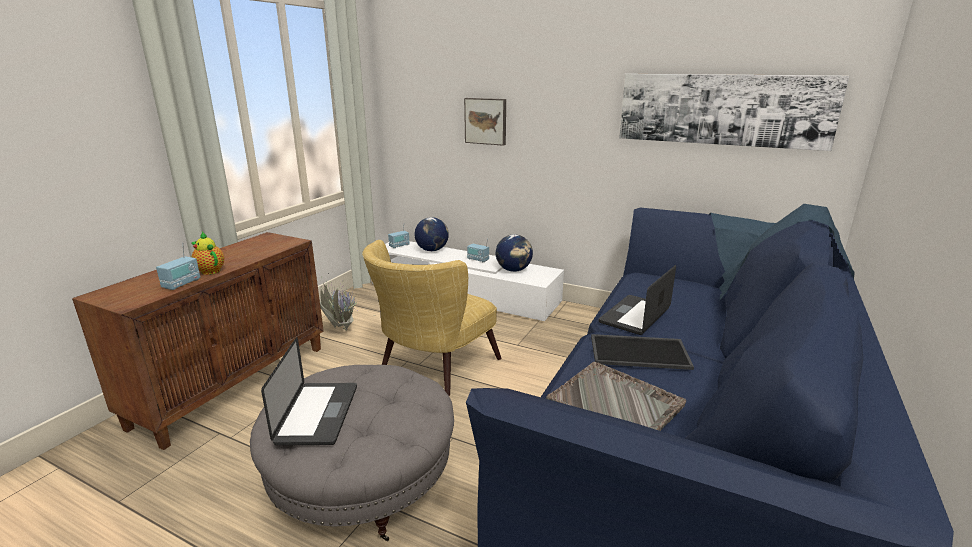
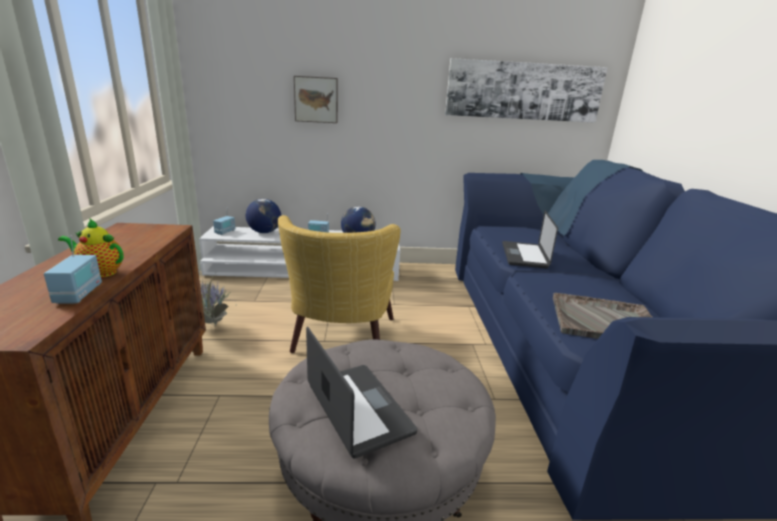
camera: 30 degrees left, 0 degrees up
(640, 351) = (563, 280): tray -> none

